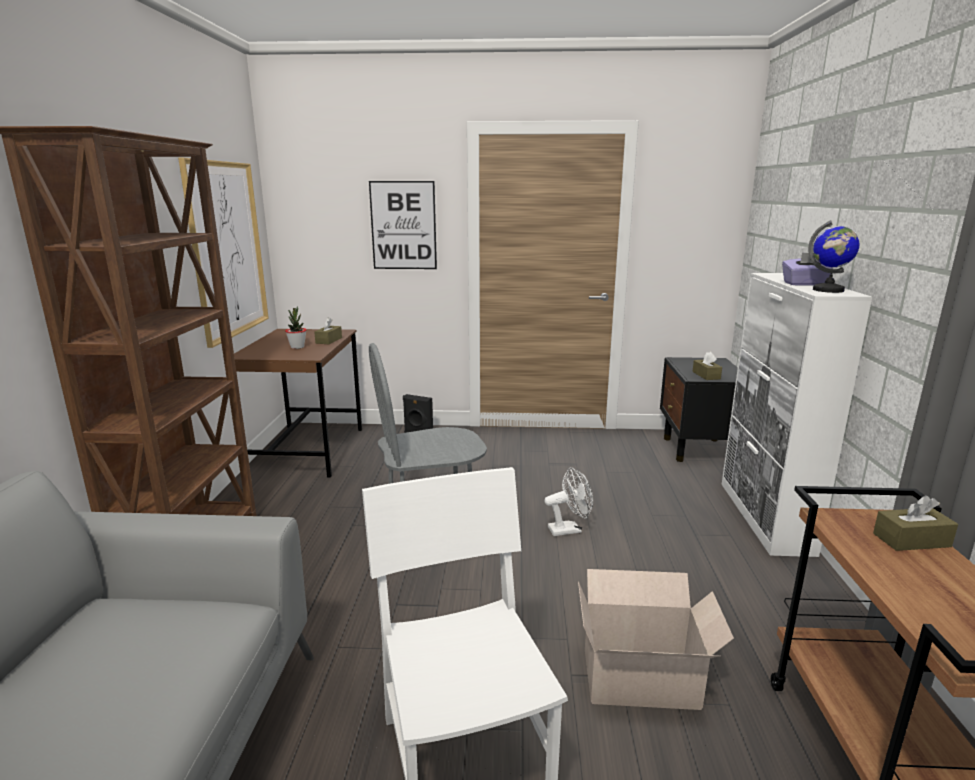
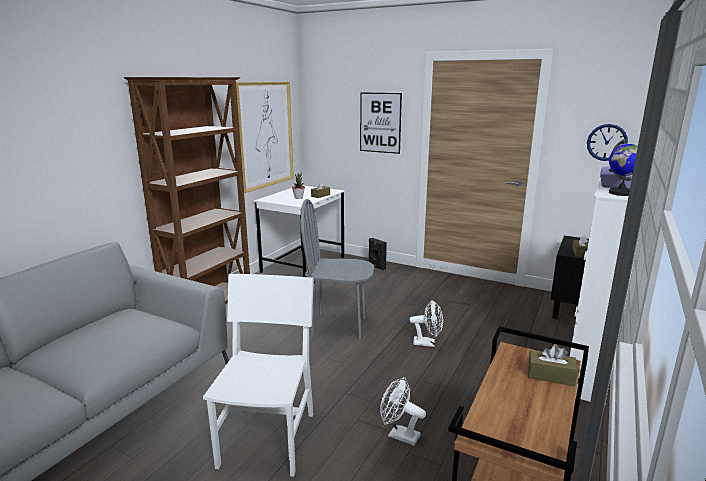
camera: 25 degrees right, 0 degrees up
(307, 451) = (303, 264): brown desk -> white desk
(643, 679) = (399, 435): cardboard box -> white fan
(705, 238) = (606, 142): none -> wall clock

